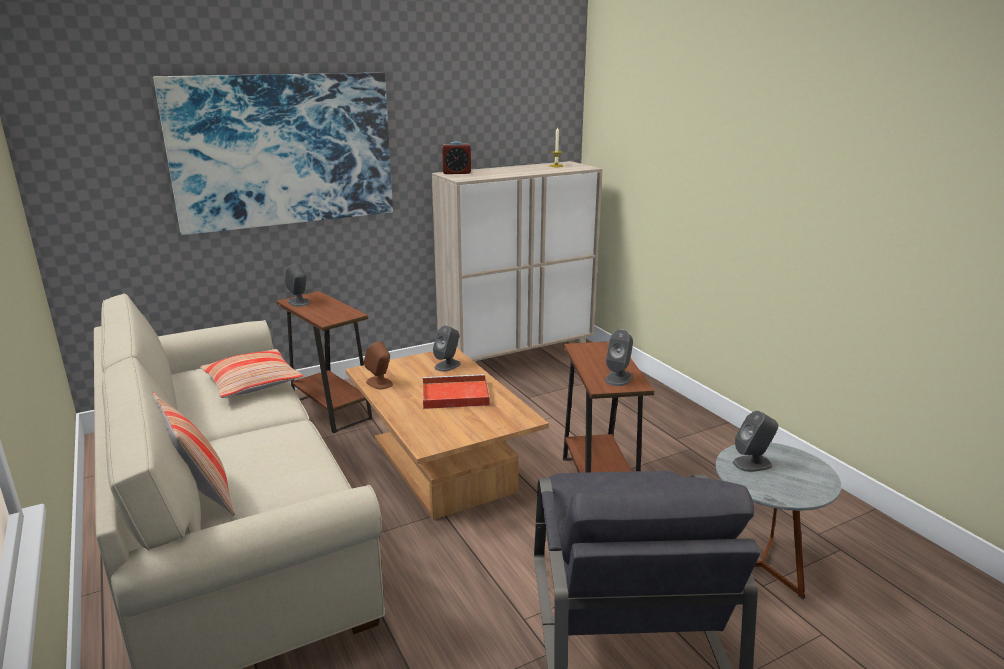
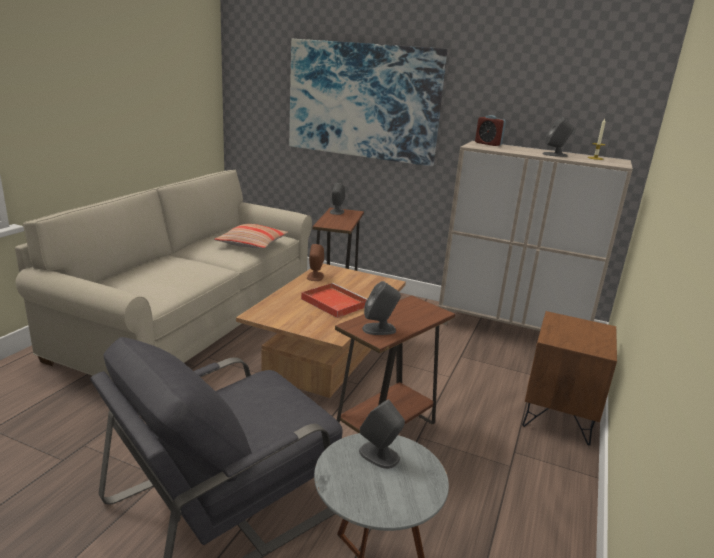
camera: 50 degrees right, 0 degrees up
(202, 495) = (123, 272): pillow -> none
(447, 365) = (372, 287): grey speaker -> grey speaker (555, 155)
(650, 399) = (559, 416): none -> brown nightstand

